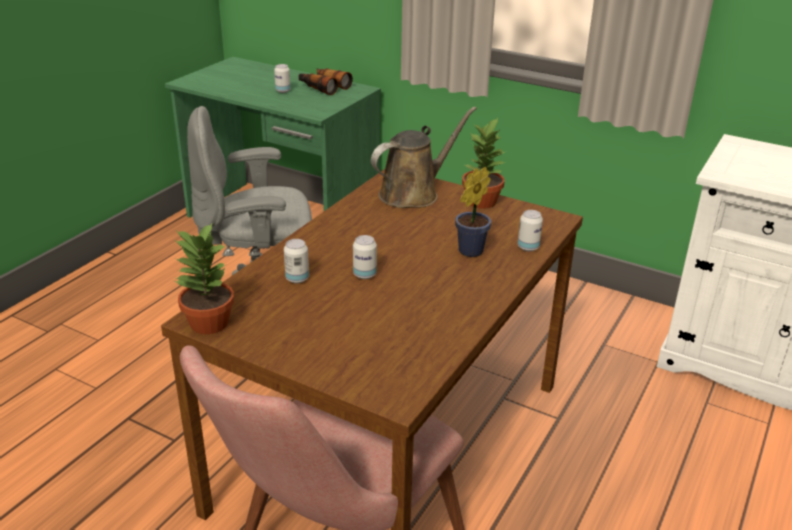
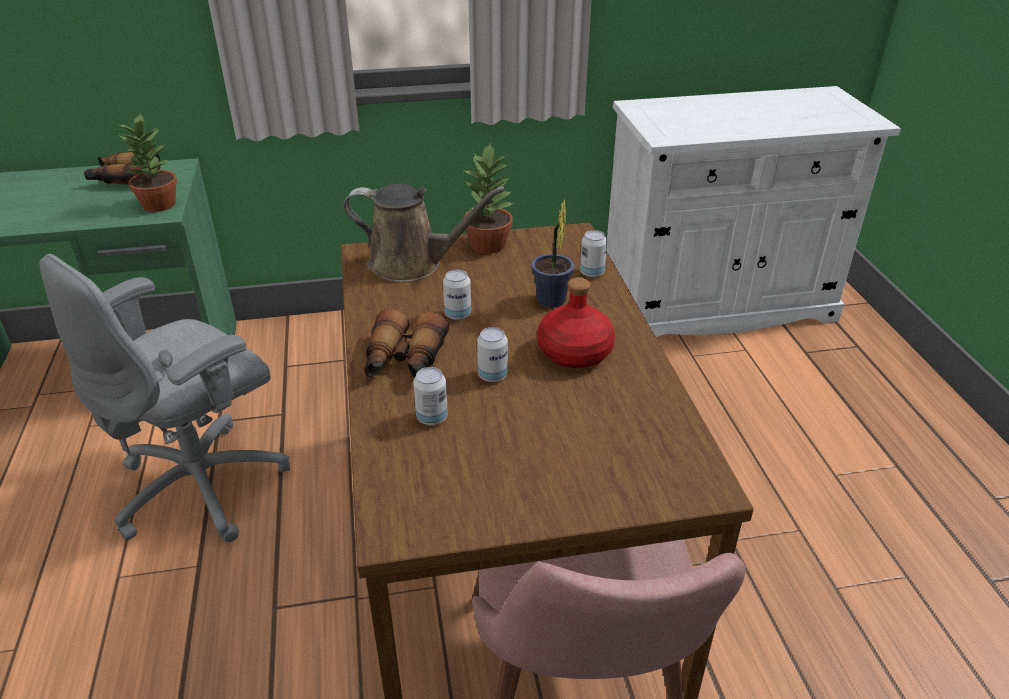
camera: 40 degrees left, 5 degrees up
(208, 323) = (412, 528): potted plant -> potted plant (158, 205)
(283, 91) = (75, 200): can -> can (458, 314)
(326, 244) = (404, 362): none -> binoculars
(413, 194) = (412, 264): brown watering can -> brown watering can turned 90 degrees clockwise
(436, 287) = (575, 353): none -> red bottle

